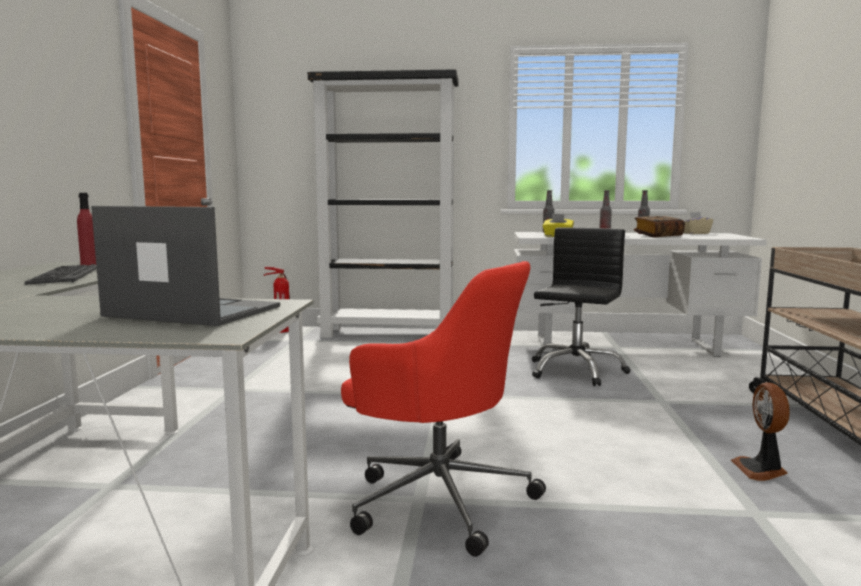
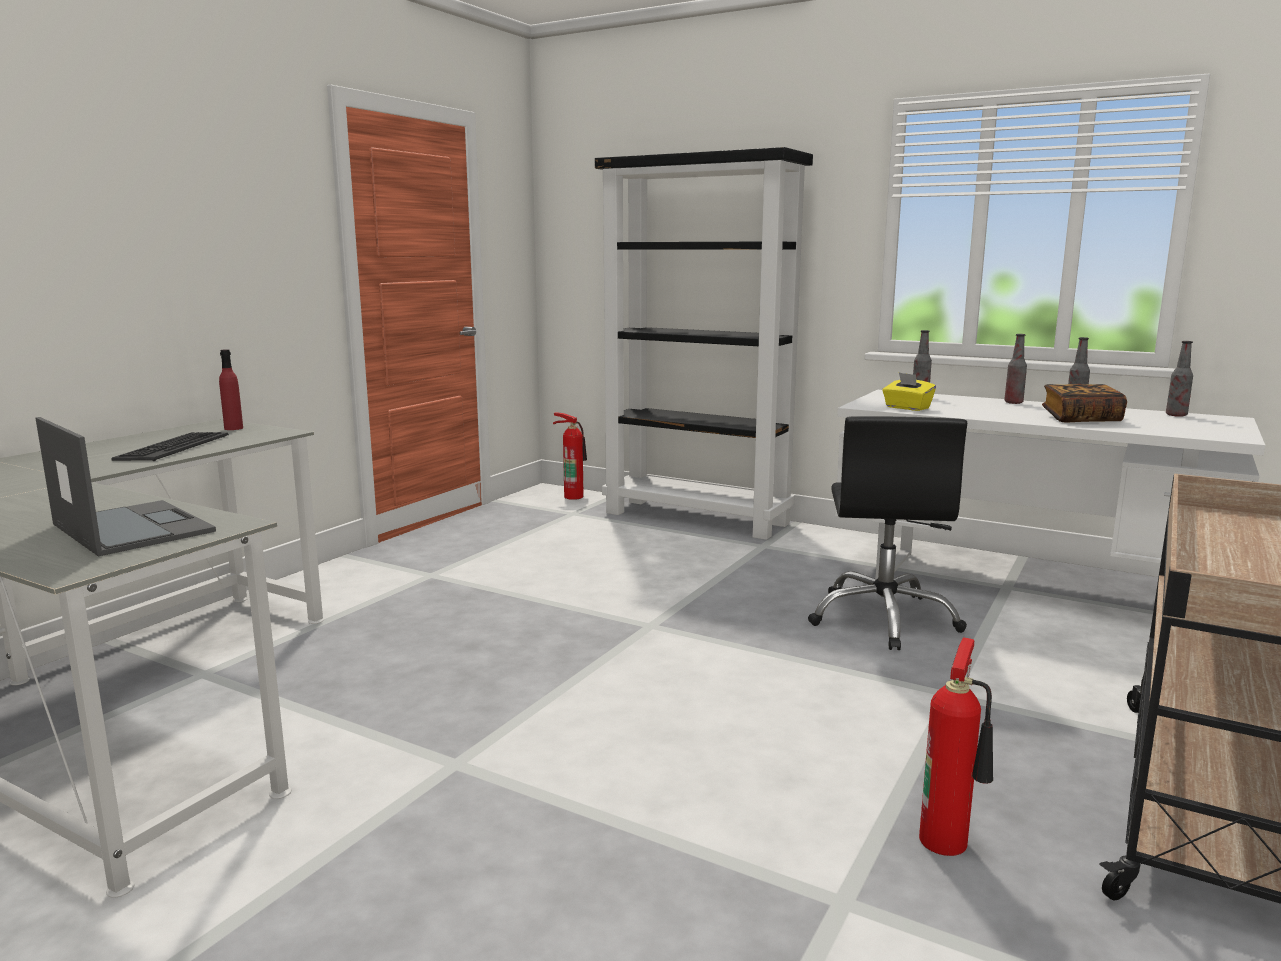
camera: 25 degrees right, 5 degrees up
(438, 498) = (475, 768): red office chair -> none
(575, 371) = (884, 618): black office chair -> black office chair turned 135 degrees clockwise
(695, 233) = (1176, 415): beige tissue box -> bottle
(761, 470) = (948, 841): fan -> fire extinguisher

